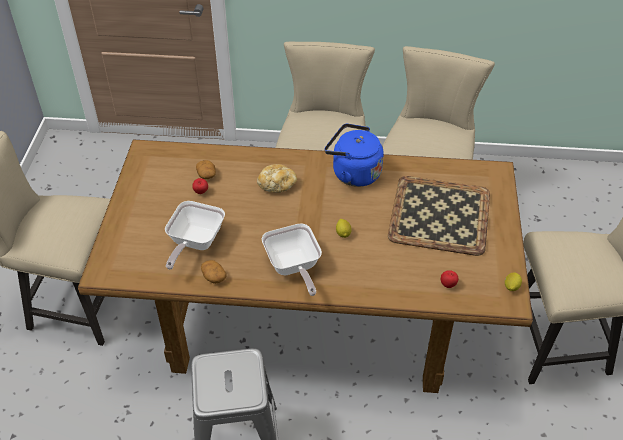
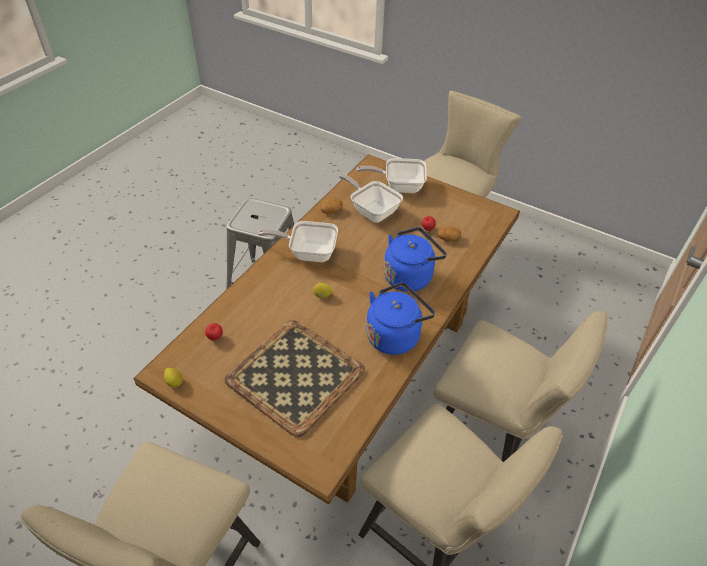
camera: 115 degrees right, 0 degrees up
(136, 236) = (399, 186): none -> frying pan
(277, 185) = (410, 276): bread -> blue kettle

